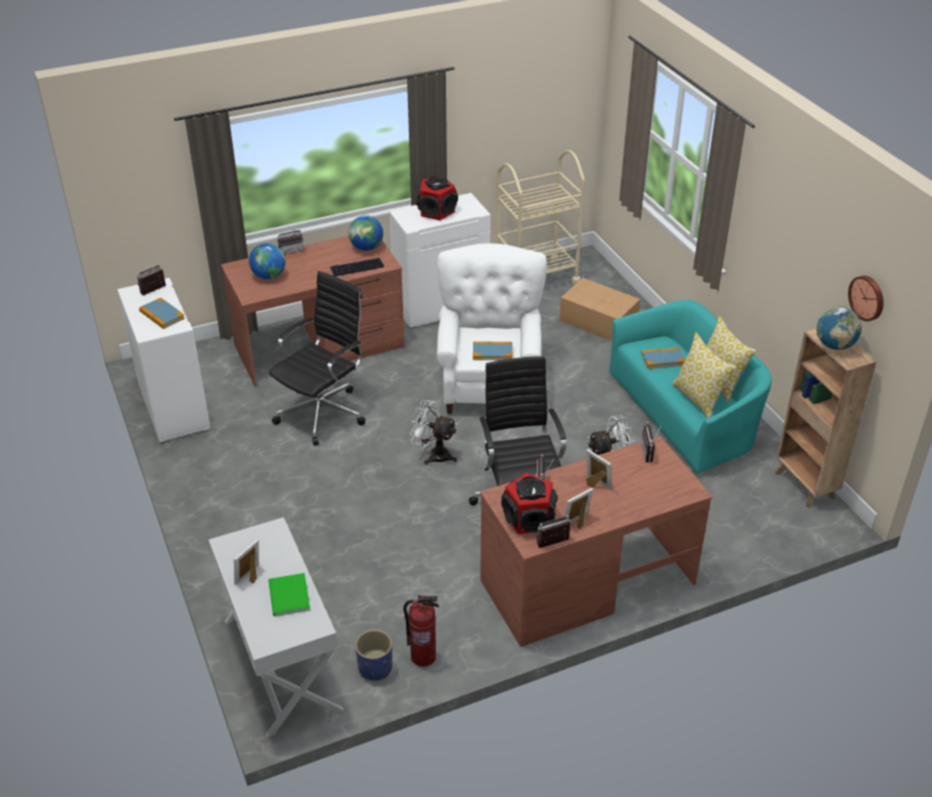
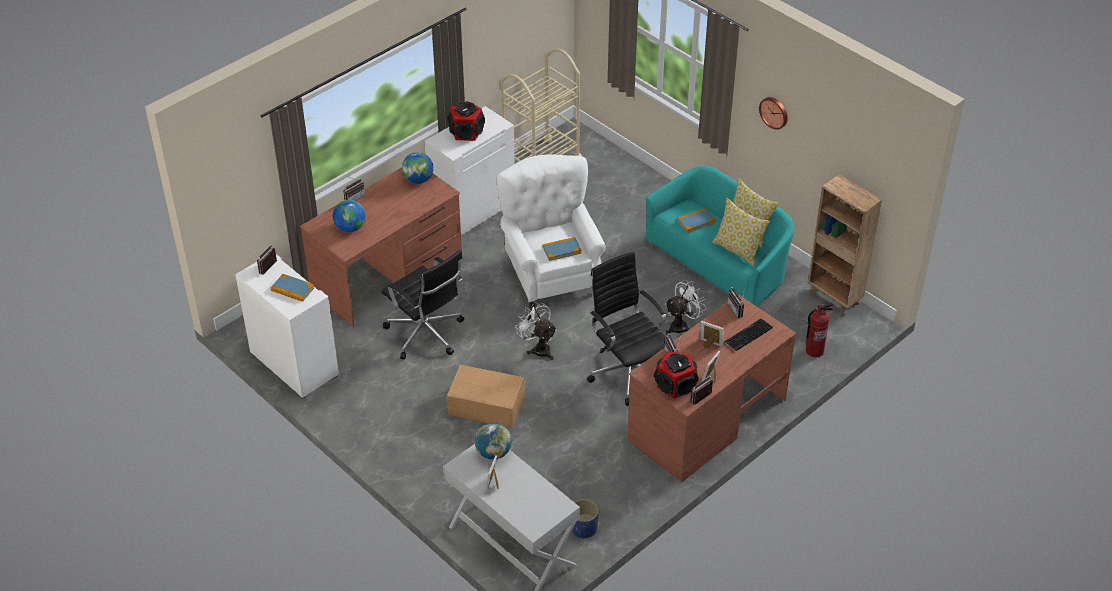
camera: 20 degrees left, 5 degrees up
(288, 597) = (530, 491): green book -> none
(323, 412) = (426, 335): black office chair -> black office chair turned 120 degrees clockwise
(356, 267) = (421, 201): keyboard -> keyboard (748, 335)
(423, 656) = (614, 510): fire extinguisher -> fire extinguisher (814, 351)
(434, 455) = (538, 348): white fan -> white fan turned 45 degrees clockwise
(599, 321) = (614, 193): cardboard box -> cardboard box (487, 406)
(834, 345) = (848, 193): globe -> globe (493, 453)
(867, 297) = (866, 153): wall clock -> wall clock (774, 112)

